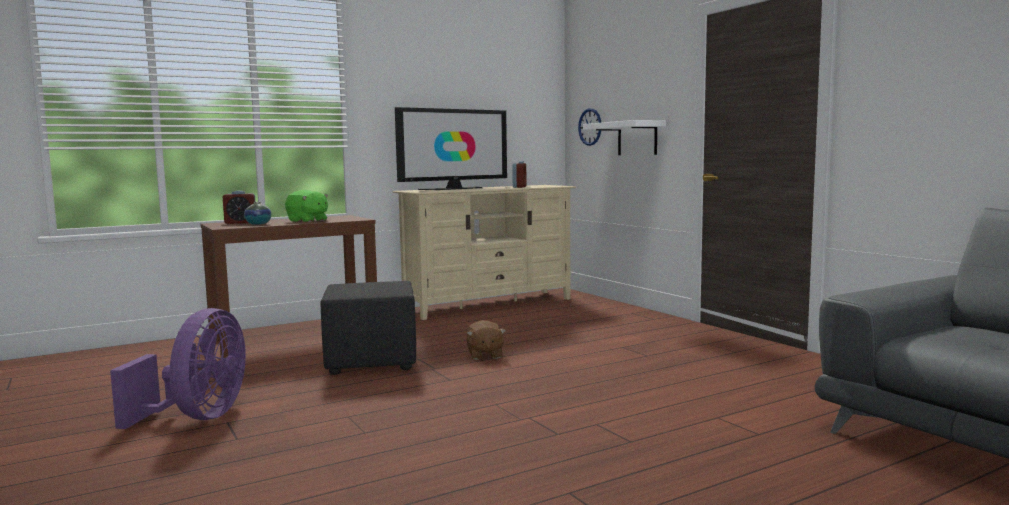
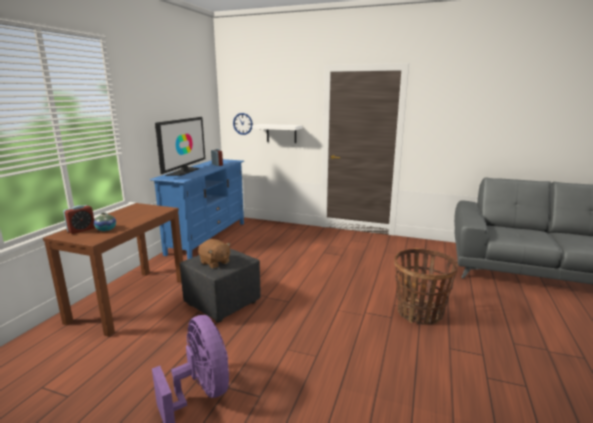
camera: 40 degrees left, 10 degrees up
(307, 220) = (132, 217): green plush toy -> none
(484, 355) = (273, 277): brown plush toy -> brown plush toy (215, 263)
(489, 304) = (207, 238): beige tv stand -> blue tv stand
(619, 444) = (420, 313): none -> basket

